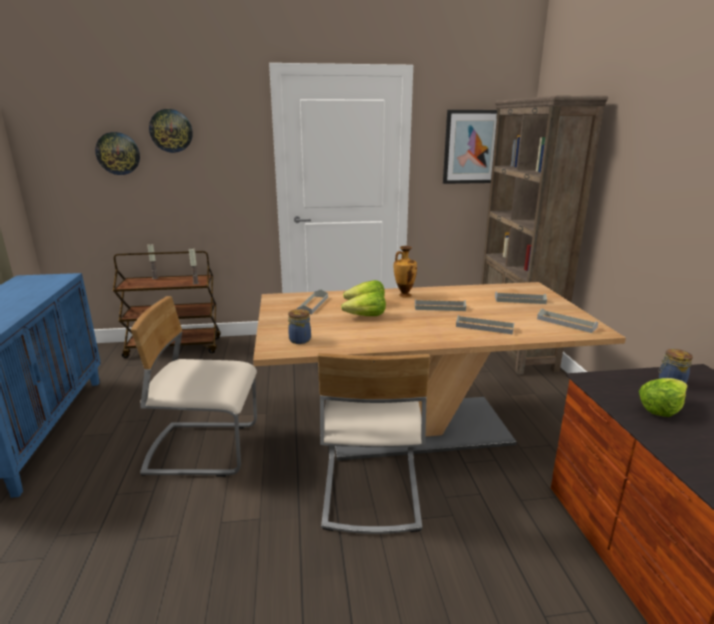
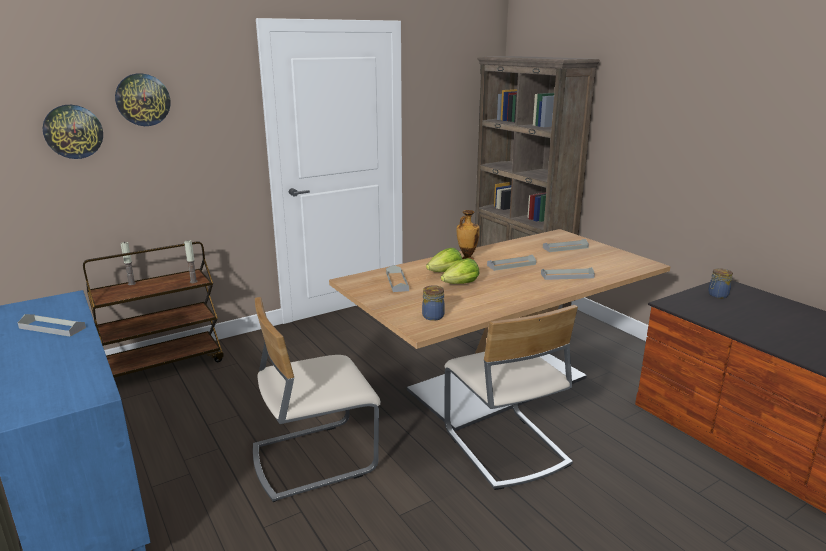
camera: 25 degrees left, 0 degrees up
(472, 147) = (456, 102): picture -> none
(566, 323) = (620, 262): grey tray -> grey tray (52, 328)
(661, 408) = (729, 314): lettuce -> none

